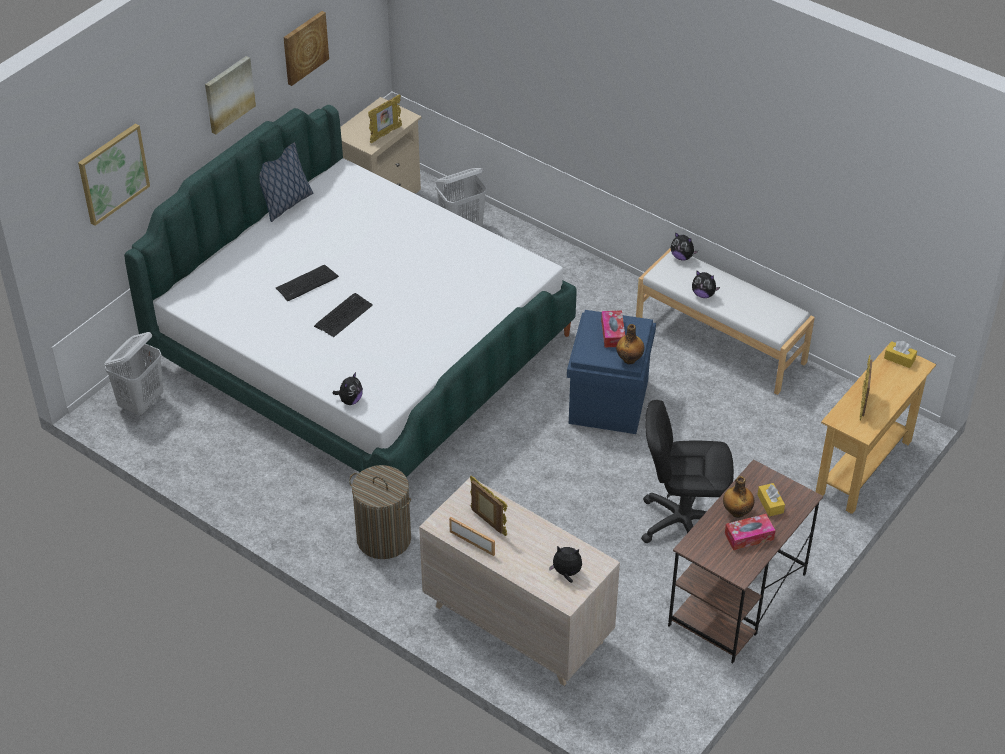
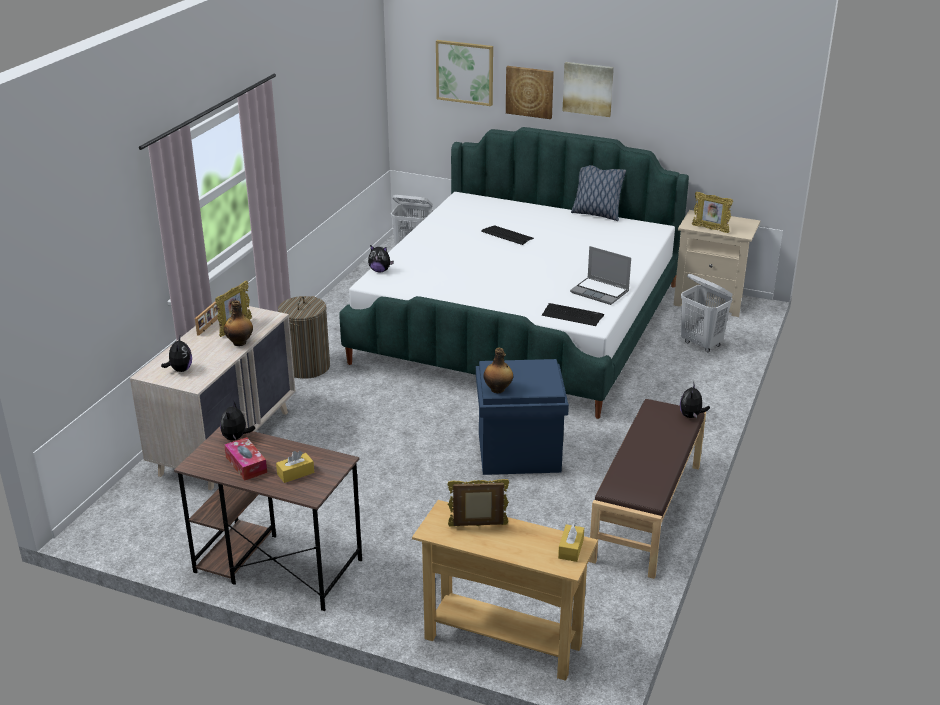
camera: 75 degrees right, 15 degrees down
(304, 47) = (680, 106): picture -> picture (530, 91)
(343, 315) = (478, 254): keyboard -> keyboard (572, 315)
(472, 247) = (600, 292): none -> laptop
(613, 333) = (530, 376): tissue box -> none
(682, 523) = (372, 518): black office chair -> none
(703, 294) = (641, 435): plush toy -> plush toy (236, 438)
(720, 342) = (648, 512): white bench -> brown bench
(737, 512) = (279, 454): bottle -> bottle (240, 342)

